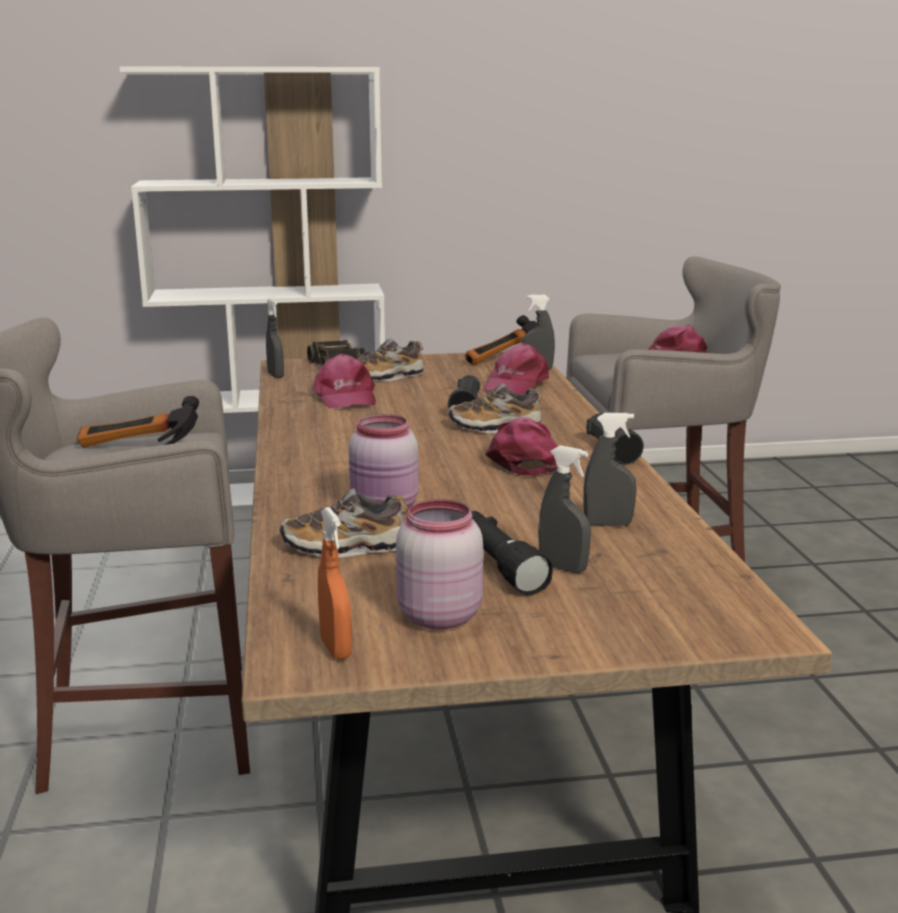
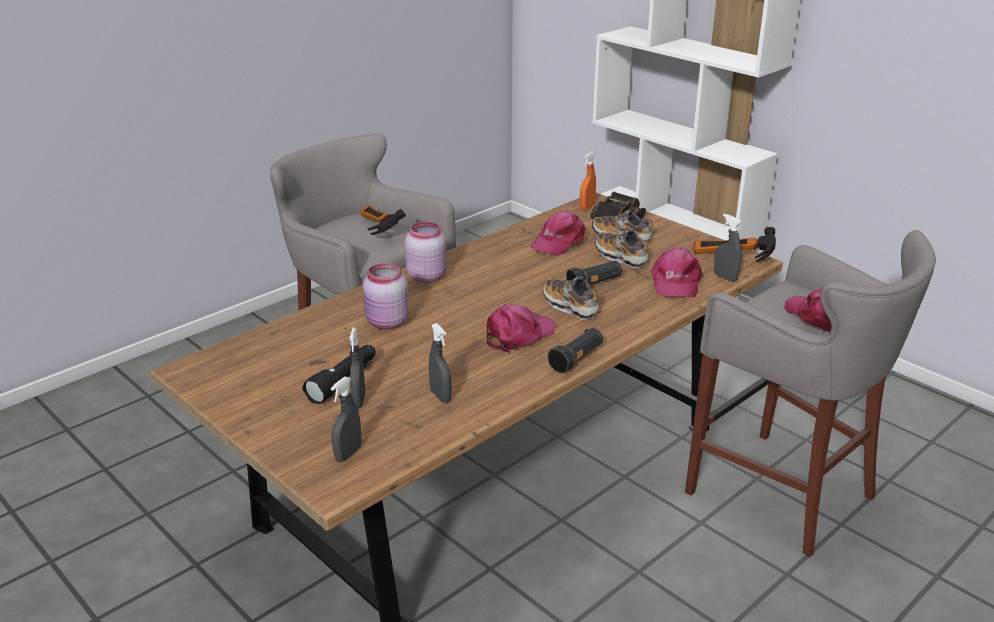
camera: 55 degrees right, 10 degrees up
(275, 375) = (568, 208): grey spray bottle -> grey spray bottle (348, 454)
(335, 649) = (209, 372): orange spray bottle -> orange spray bottle (587, 207)
(344, 547) = (324, 331): shoe -> shoe (620, 257)
(437, 616) = (265, 385): pink jar -> pink jar (426, 276)
(516, 384) = (675, 282): pink cap -> pink cap turned 75 degrees counterclockwise

